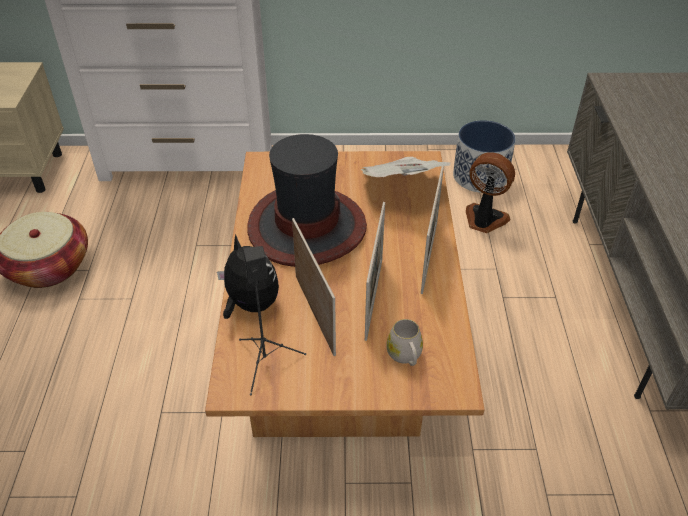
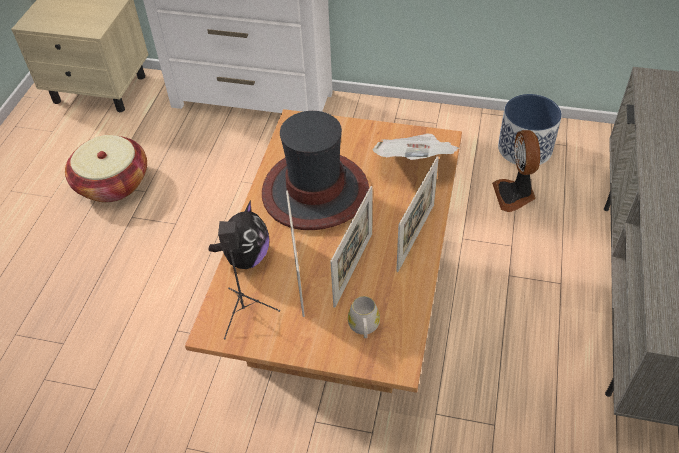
camera: 15 degrees right, 5 degrees up
(250, 305) = (246, 258): plush toy -> plush toy turned 45 degrees clockwise
(484, 220) = (515, 194): fan -> fan turned 135 degrees counterclockwise

